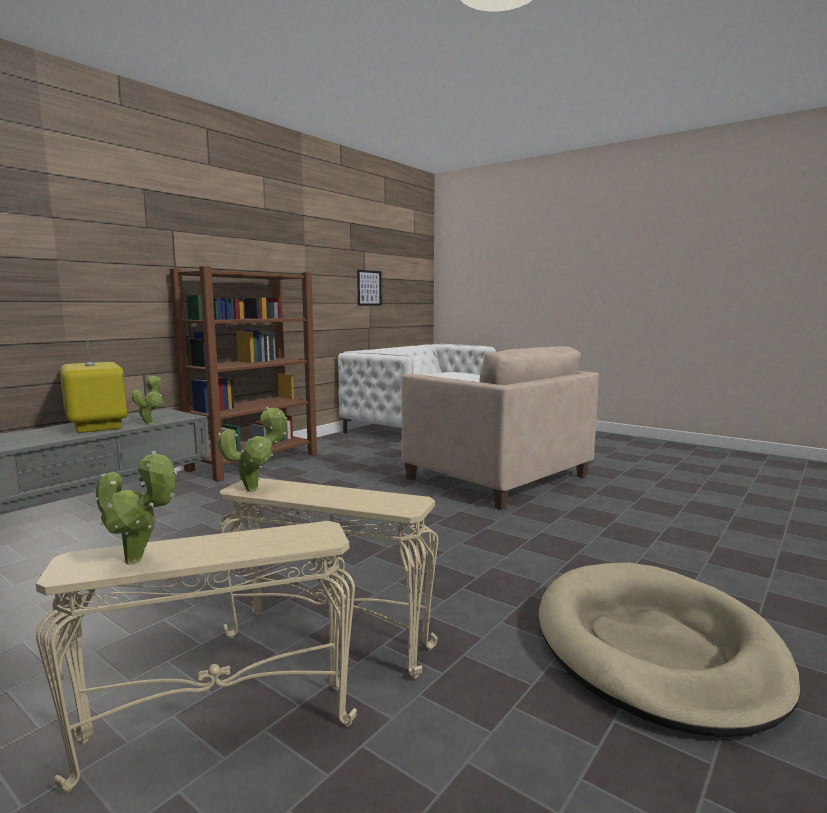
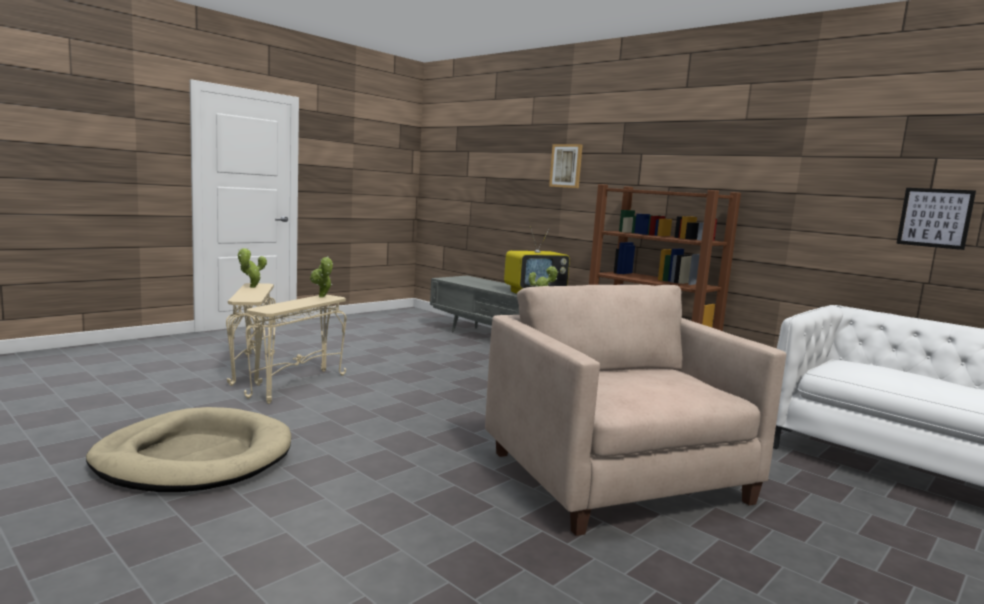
camera: 95 degrees right, 0 degrees up
(62, 237) = (566, 166): none -> picture
(497, 477) = (616, 478): beige armchair -> beige armchair turned 105 degrees clockwise

